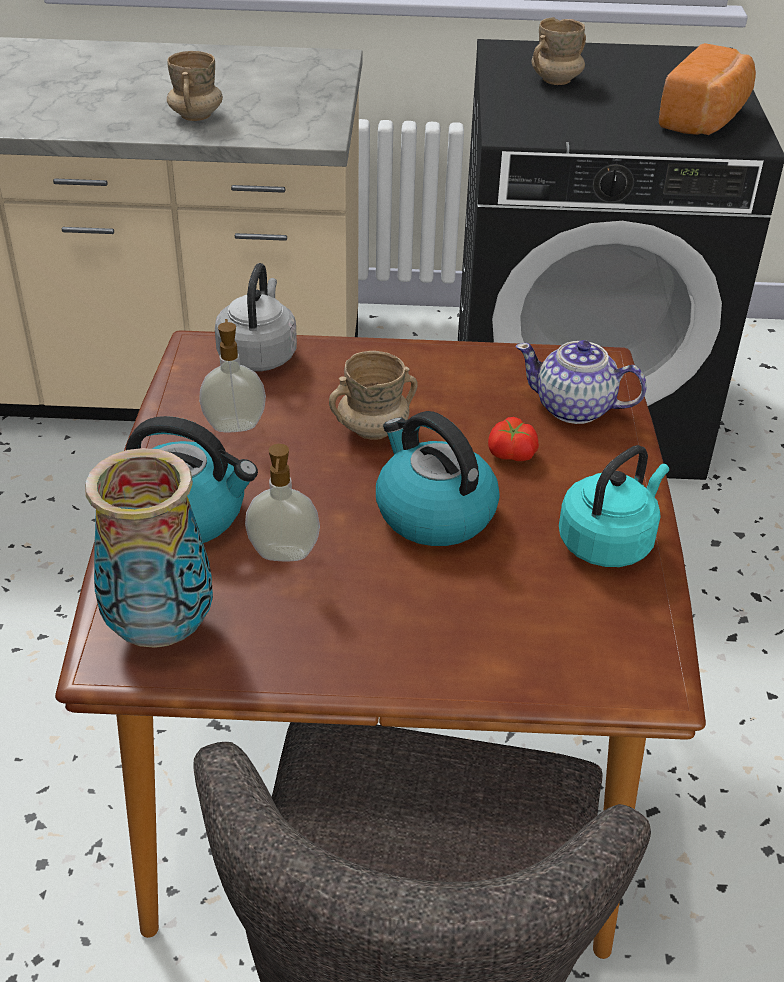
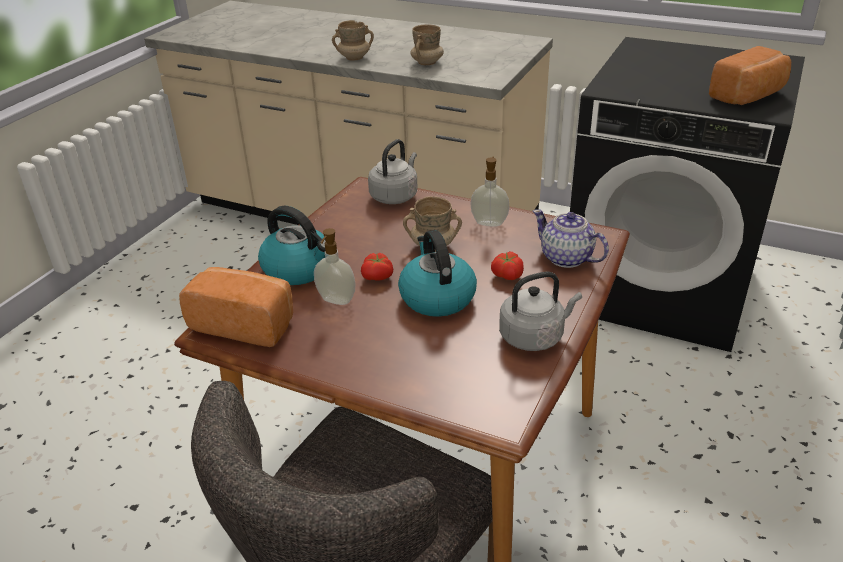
camera: 25 degrees right, 5 degrees down
(161, 631) = (245, 323): vase -> bread
(234, 425) = (356, 229): soap dispenser -> soap dispenser (489, 222)
(323, 499) = (378, 276): none -> tomato
(556, 80) = (660, 64): beige mug -> beige mug (354, 58)
(608, 542) = (534, 336): turquoise kettle -> grey kettle

